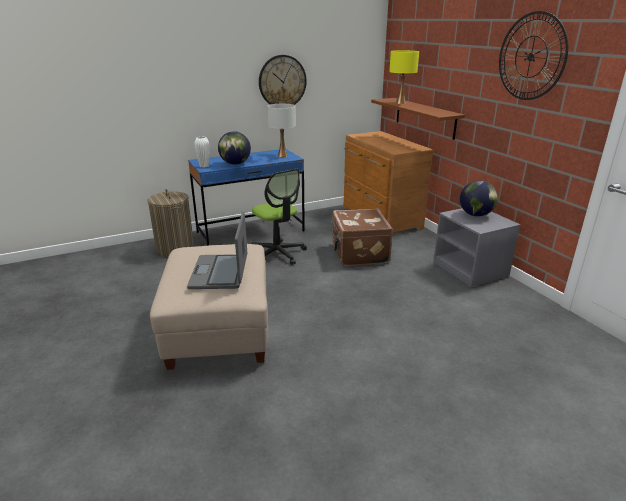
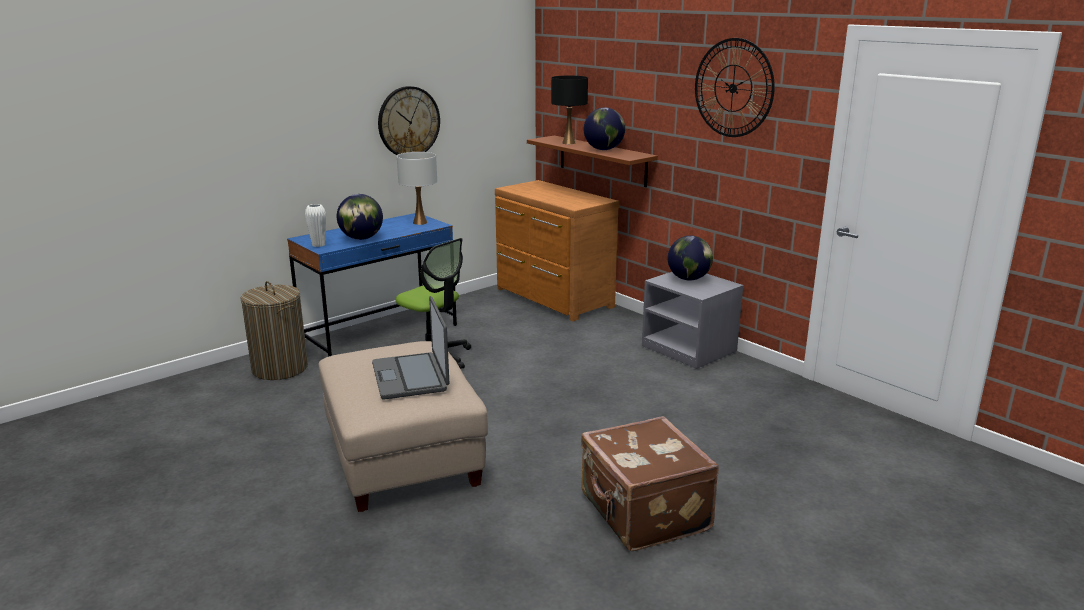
camera: 15 degrees left, 5 degrees down
(358, 253) = (543, 346): brown suitcase -> brown suitcase (643, 513)
(400, 103) = (568, 143): yellow table lamp -> black table lamp
(424, 108) = (603, 150): none -> globe

